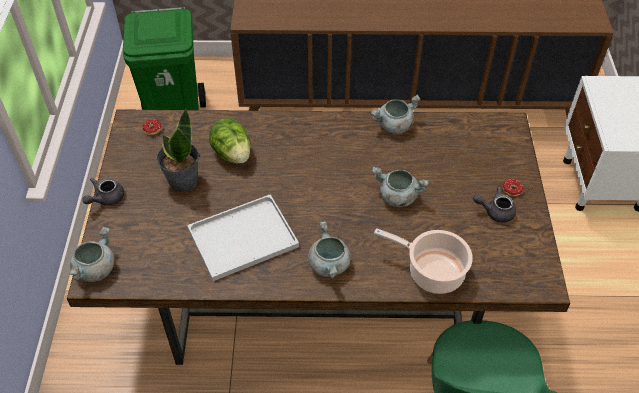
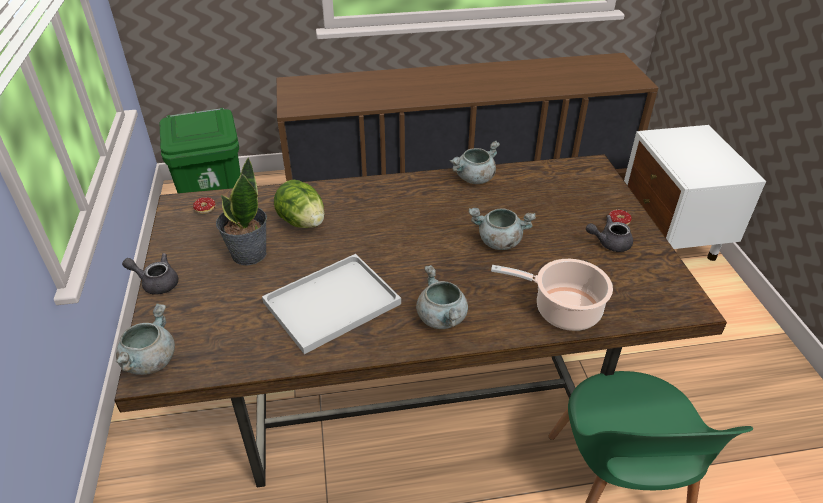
camera: 10 degrees left, 10 degrees down
(106, 199) = (156, 283): grey teapot -> grey teapot turned 75 degrees clockwise

